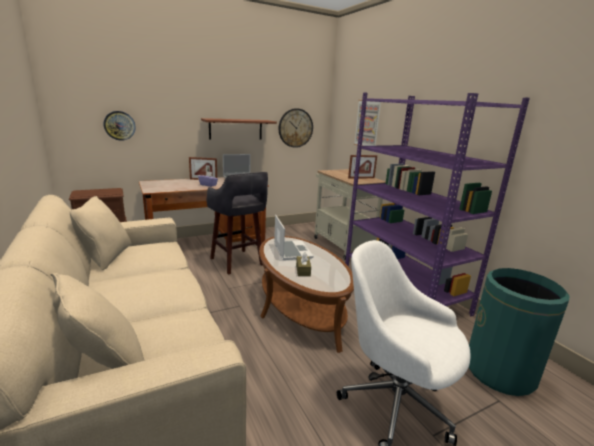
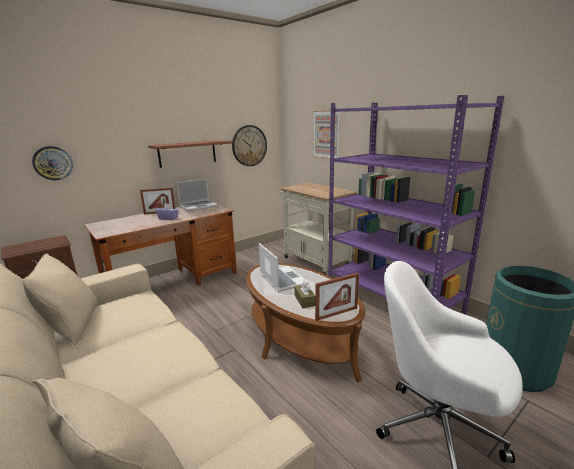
camera: 10 degrees left, 0 degrees up
(237, 263) = (214, 299): grey stool -> none
(361, 178) = (329, 191): picture frame -> picture frame (336, 314)

